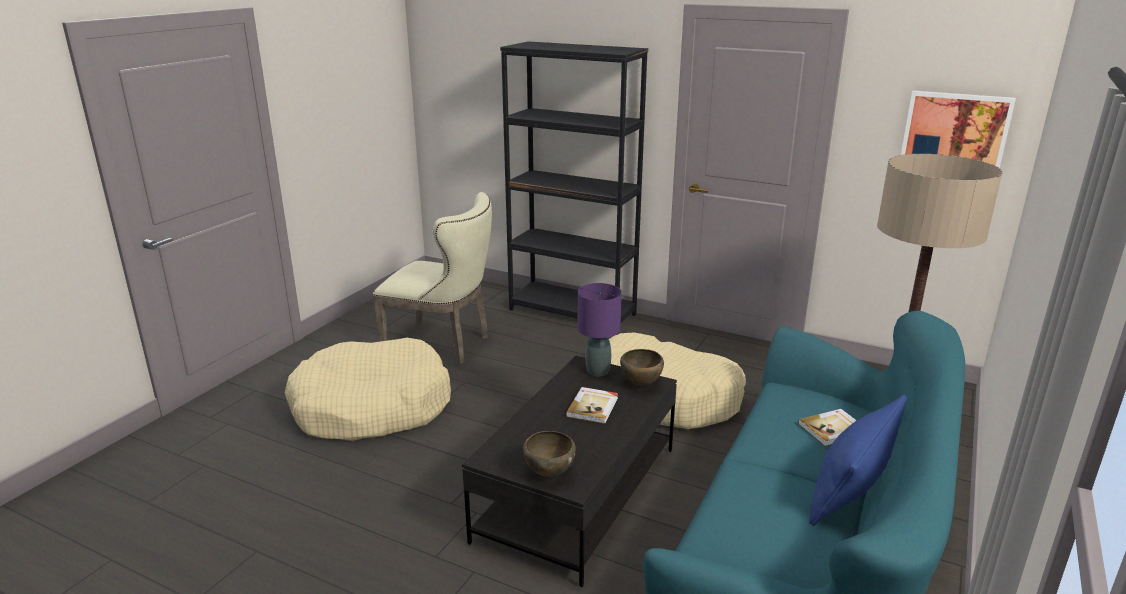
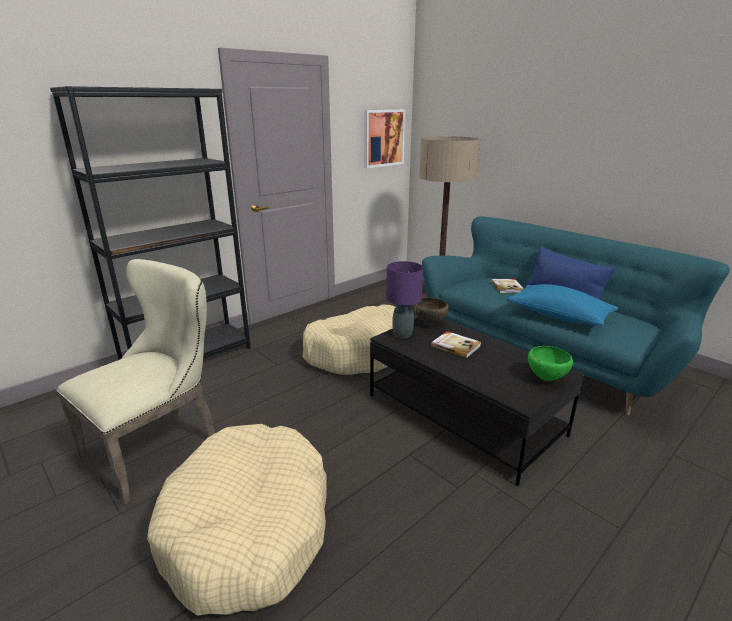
camera: 70 degrees left, 0 degrees up
(548, 473) = (545, 379): brown bowl -> green bowl
(757, 483) = (558, 316): none -> blue pillow

